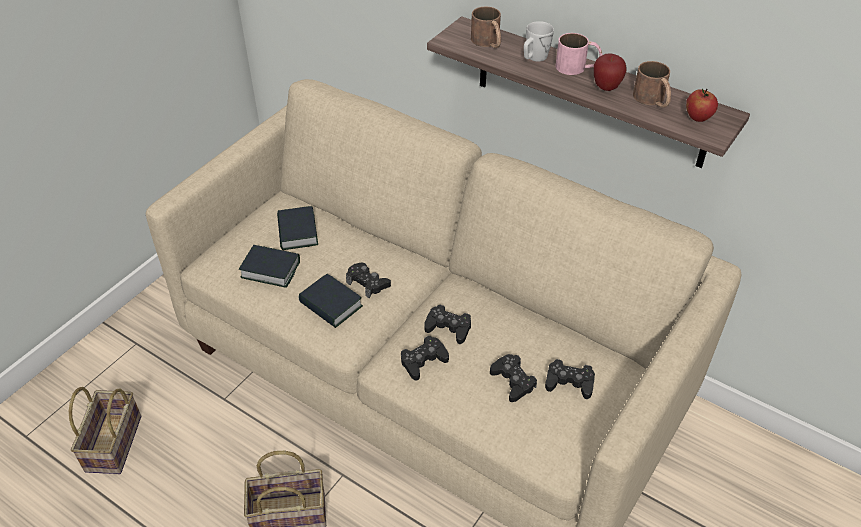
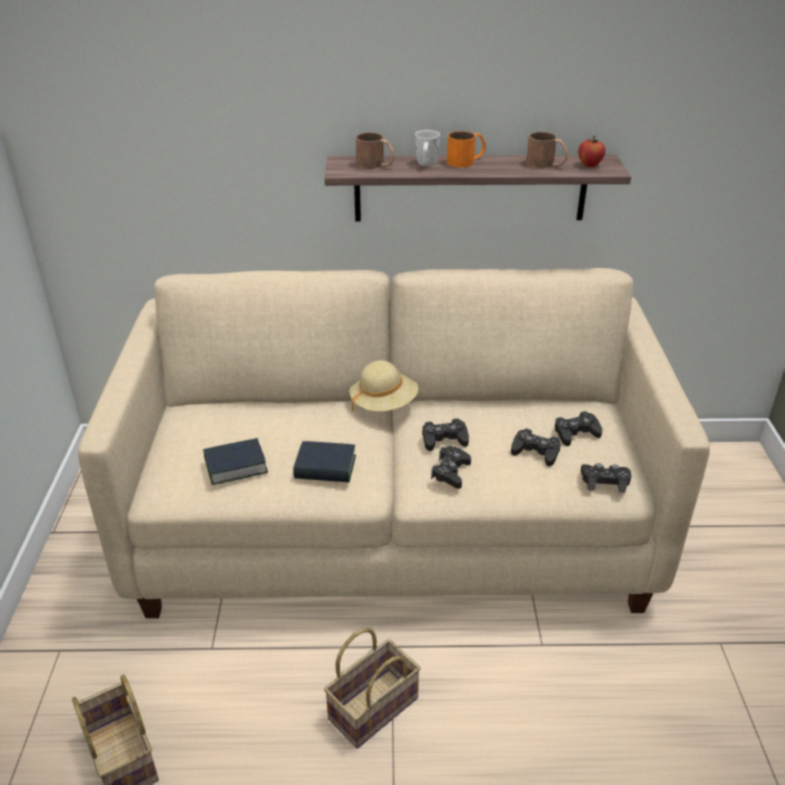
camera: 35 degrees left, 10 degrees down
(297, 232) = (230, 427): book -> none
(367, 283) = (340, 437): black game controller -> black game controller (604, 481)
(434, 267) = (383, 403): none -> beige hat
(578, 67) = (466, 161): pink mug -> orange mug
(606, 87) = (504, 166): apple -> none

